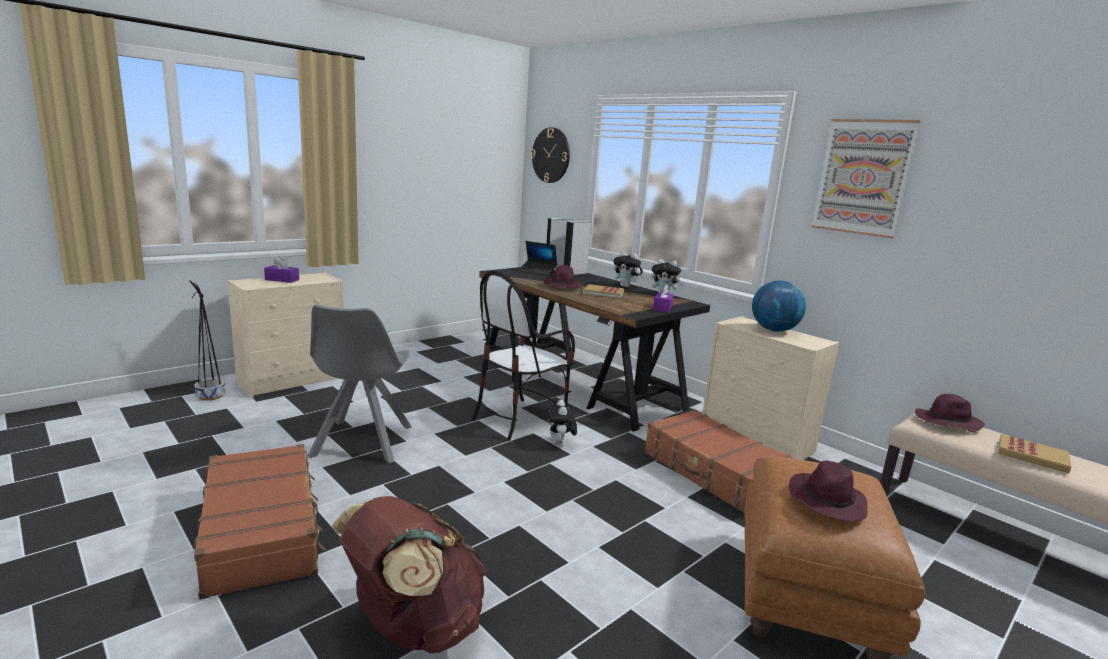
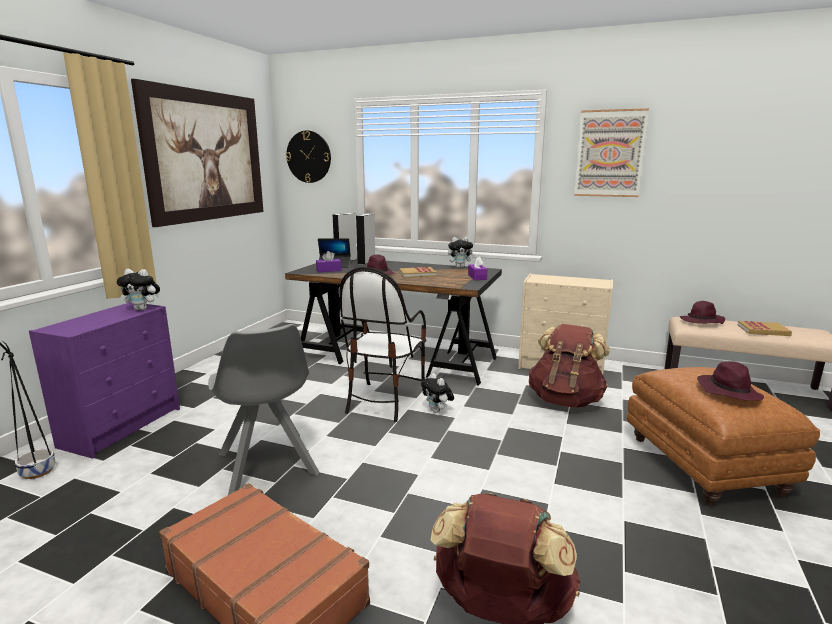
camera: 25 degrees left, 0 degrees up
(282, 280) = (95, 318): purple tissue box -> purple tissue box (328, 270)
(293, 380) = (123, 426): beige dresser -> purple dresser
(438, 147) = (206, 156): none -> picture
(626, 286) = (422, 265): plush toy -> plush toy (143, 309)
(716, 474) = (565, 400): brown suitcase -> brown backpack
(774, 330) = (565, 279): globe -> none

